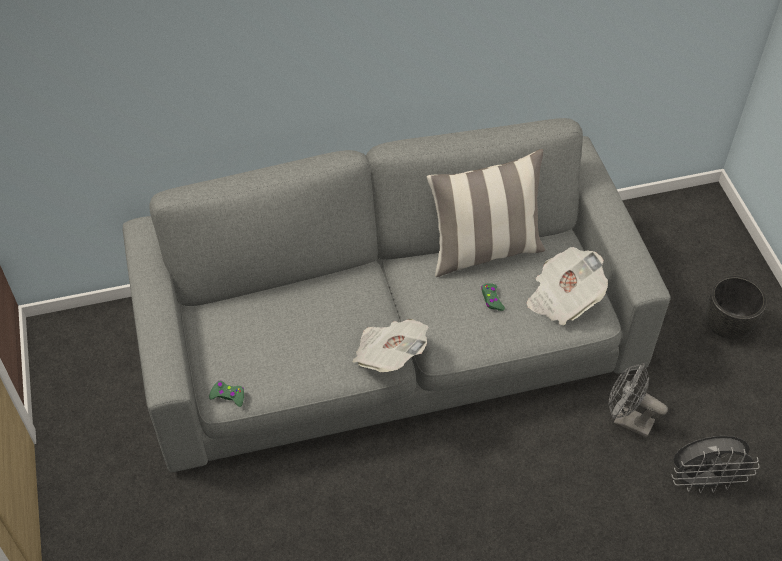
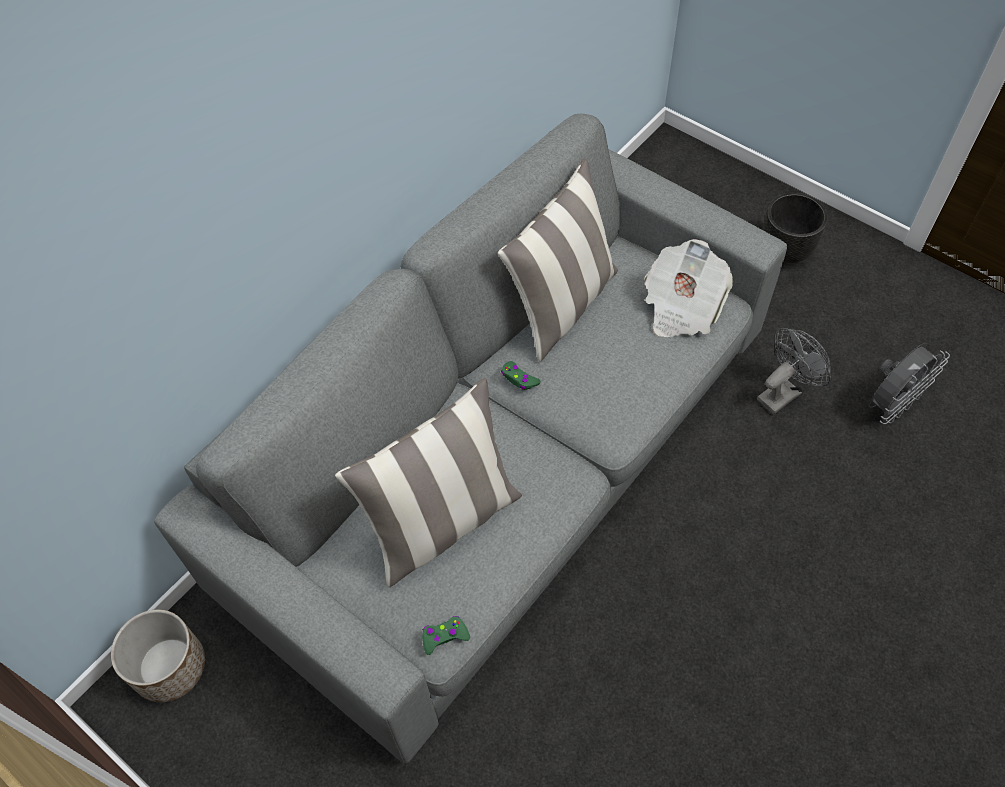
camera: 35 degrees left, 5 degrees up
(92, 331) = (170, 666): none -> planter
(284, 331) = (442, 521): none -> pillow
(389, 355) = (572, 473): newspaper -> none
(492, 299) = (618, 350): green game controller -> green game controller (519, 379)
(627, 420) = (783, 392): grey fan -> grey fan turned 150 degrees clockwise

